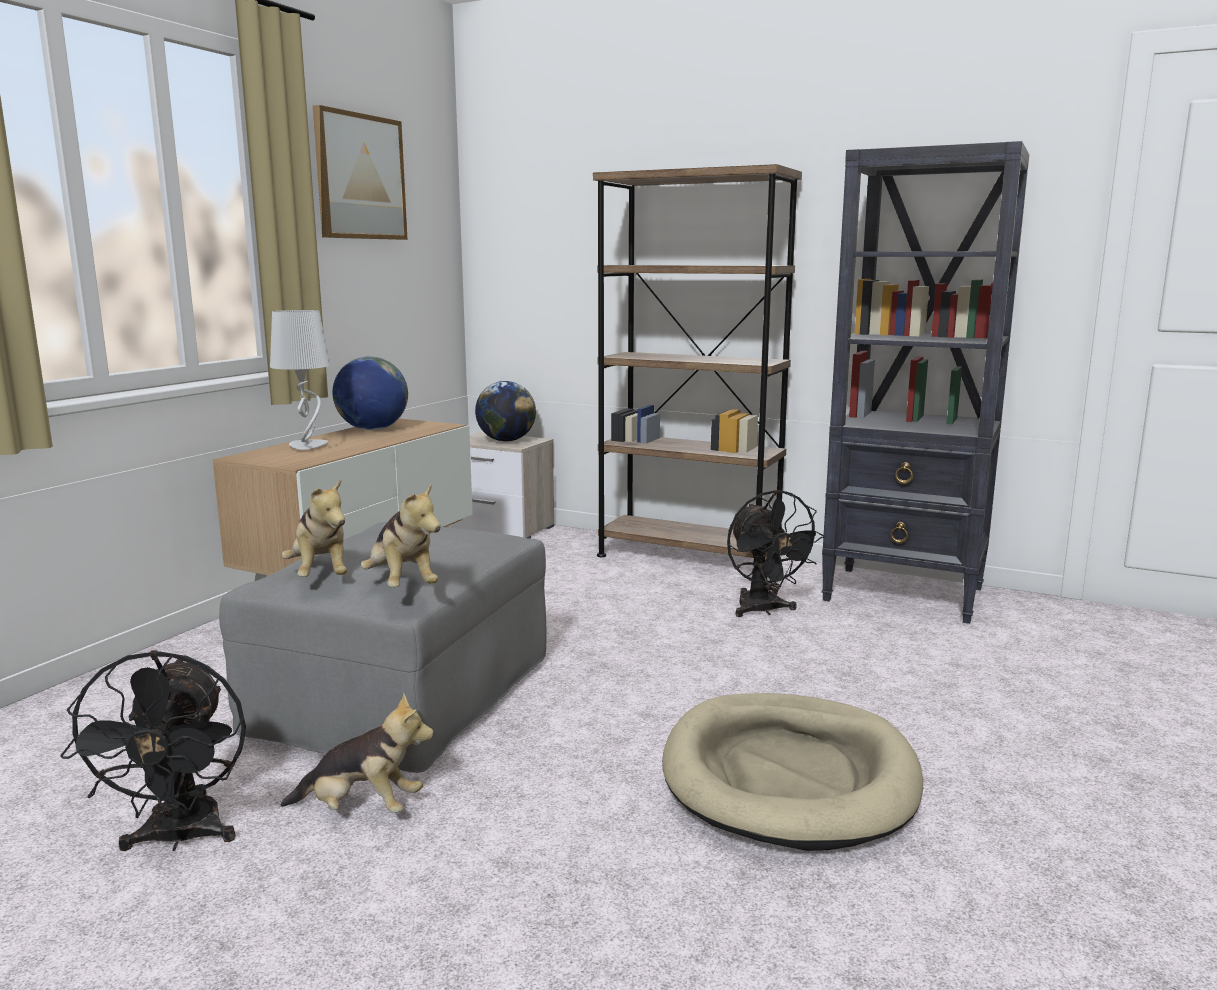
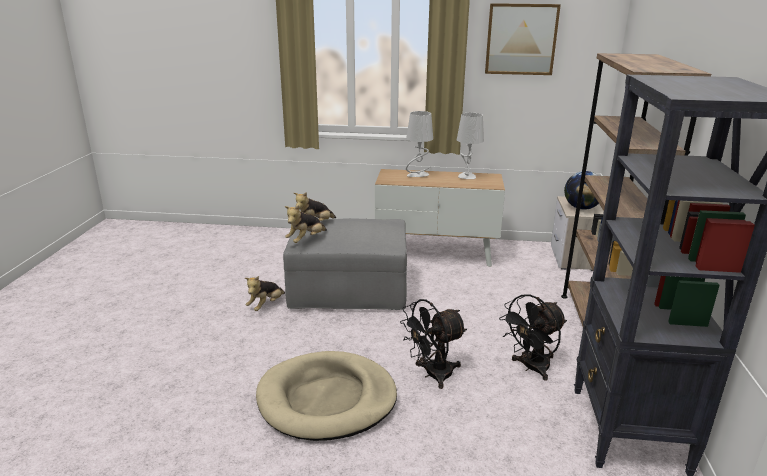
camera: 70 degrees right, 10 degrees up
(180, 838) = (241, 282): black fan -> black fan (432, 375)
(362, 809) = (266, 305): plush toy -> plush toy turned 45 degrees clockwise
(372, 429) = (466, 176): globe -> grey table lamp

